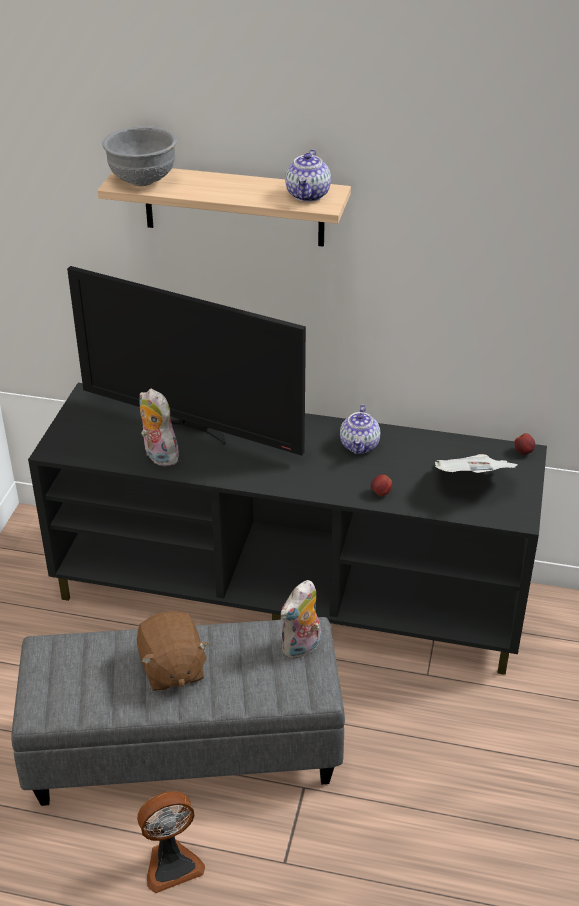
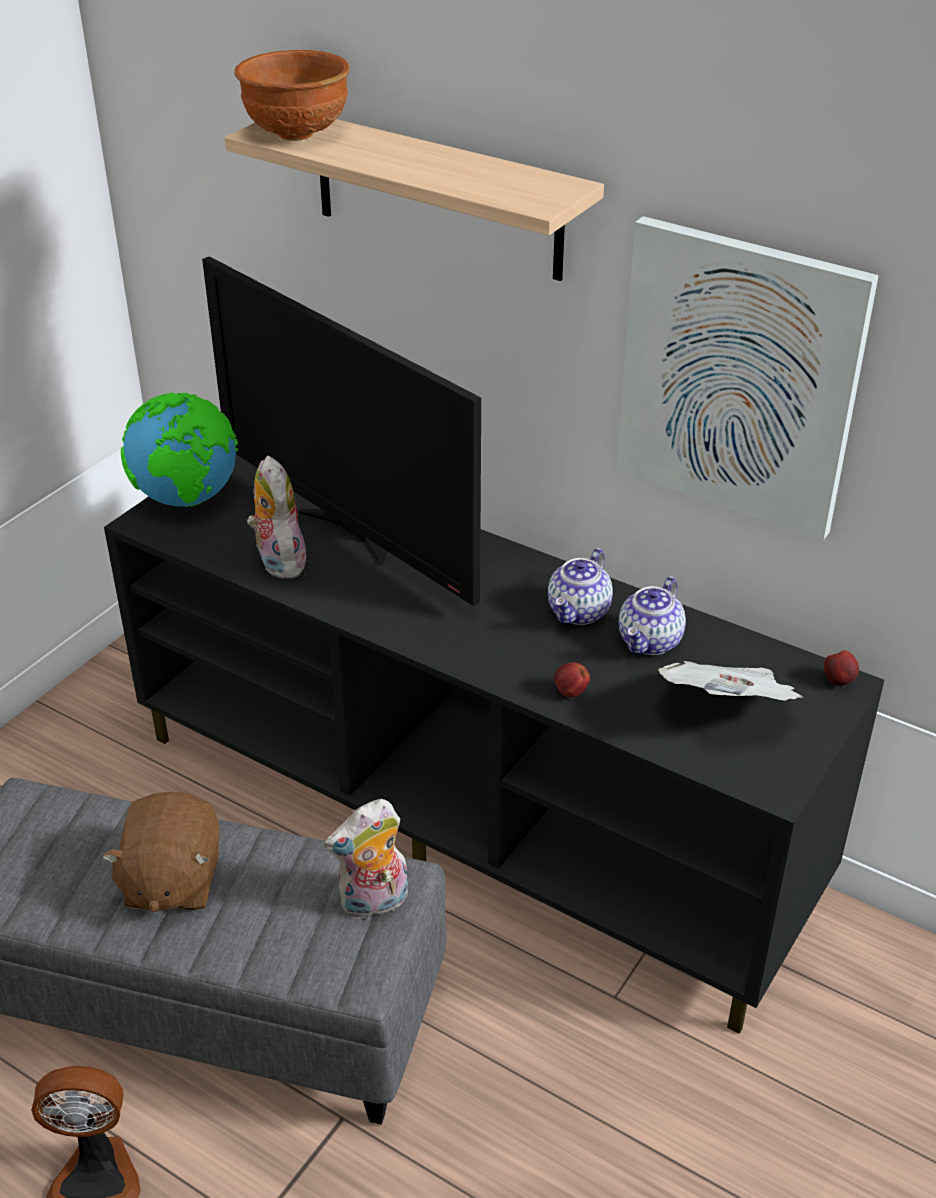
camera: 20 degrees right, 0 degrees up
(73, 430) = (188, 500): none -> globe
(142, 181) = (297, 134): grey bowl -> brown bowl
(308, 195) = (525, 187): teapot -> teapot (650, 642)
(443, 286) = (738, 378): none -> picture

